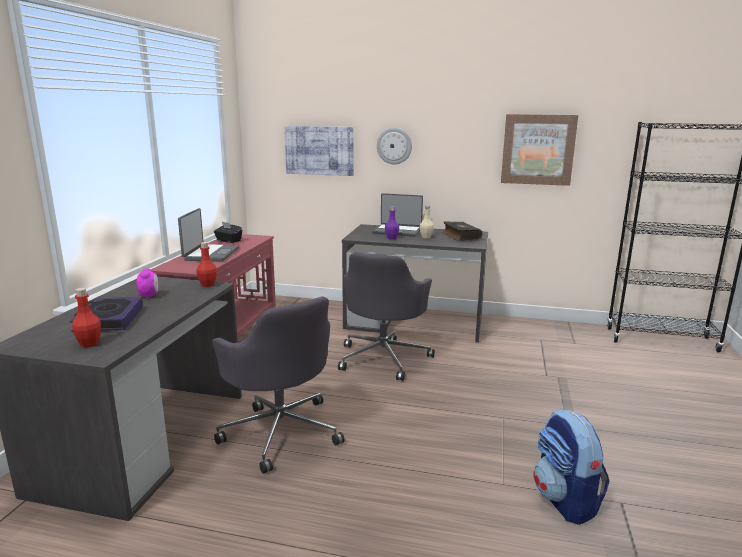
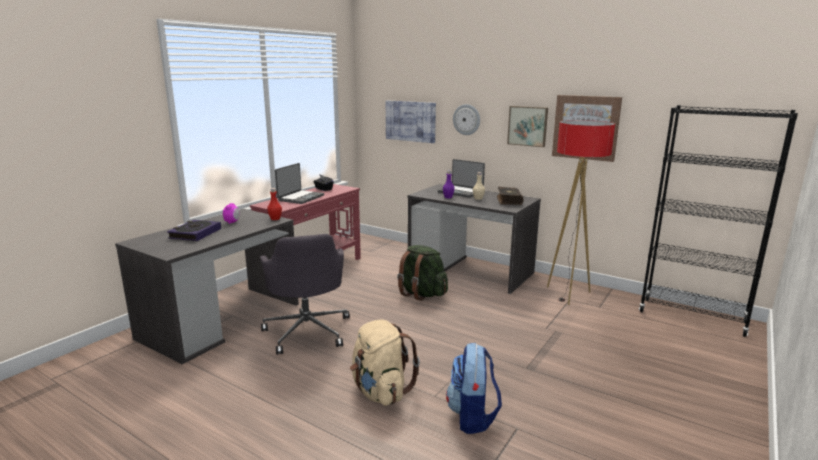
camera: 20 degrees right, 0 degrees up
(89, 343) = (171, 246): red bottle -> none
(384, 357) = (421, 294): grey office chair -> green backpack
(437, 494) = (380, 391): none -> beige backpack
(470, 150) = (528, 126): none -> picture
(534, 334) = (568, 294): none -> floor lamp

